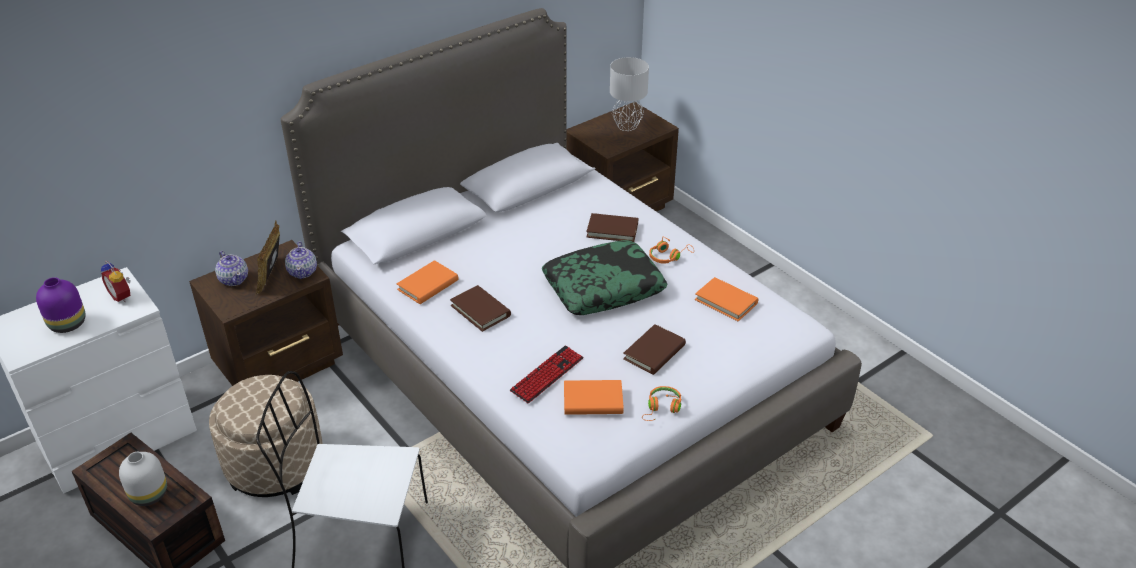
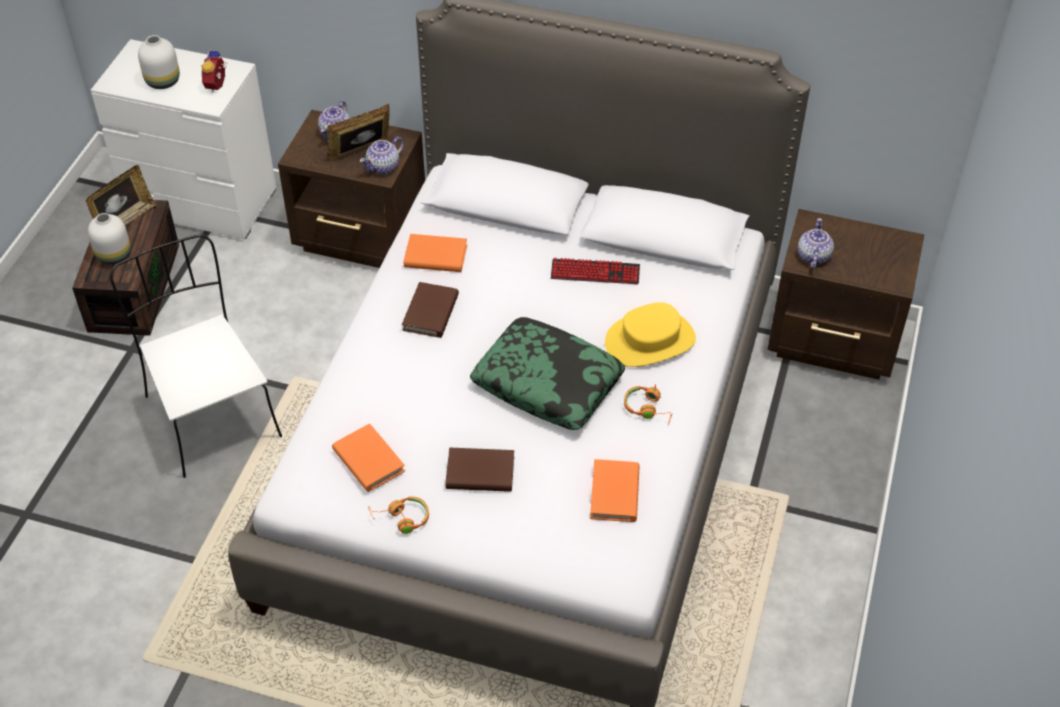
camera: 55 degrees right, 10 degrees up
(68, 323) = (164, 81): purple vase -> white vase
(116, 470) = (124, 220): none -> picture frame
(275, 464) = (248, 311): beige ottoman -> none
(547, 375) = (377, 409): keyboard -> keyboard (595, 273)
(609, 143) = (813, 256): none -> teapot
(612, 230) = (650, 341): brown book -> yellow hat
(627, 126) = (864, 254): grey table lamp -> none

